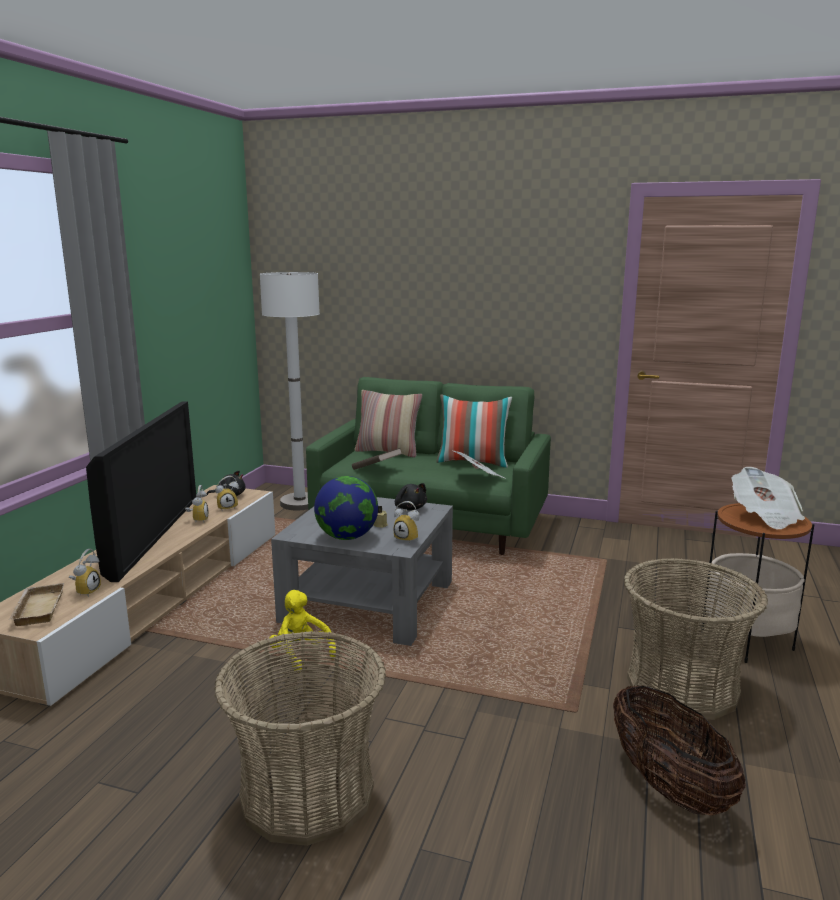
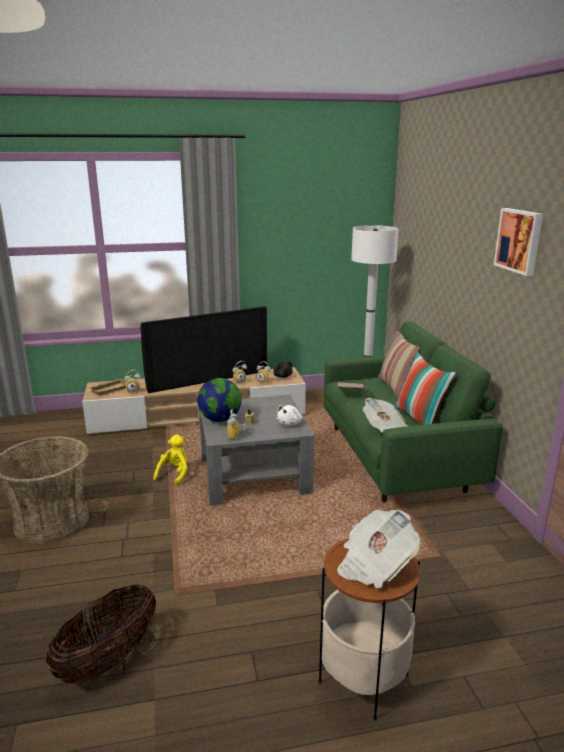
camera: 60 degrees right, 5 degrees up
(410, 508) = (290, 423): black plush toy -> white plush toy
(530, 258) = (520, 240): none -> picture
(682, 686) = (246, 645): basket -> none

